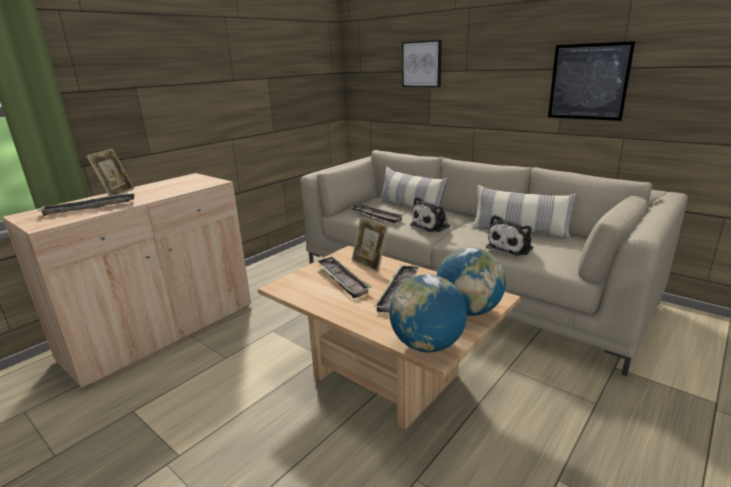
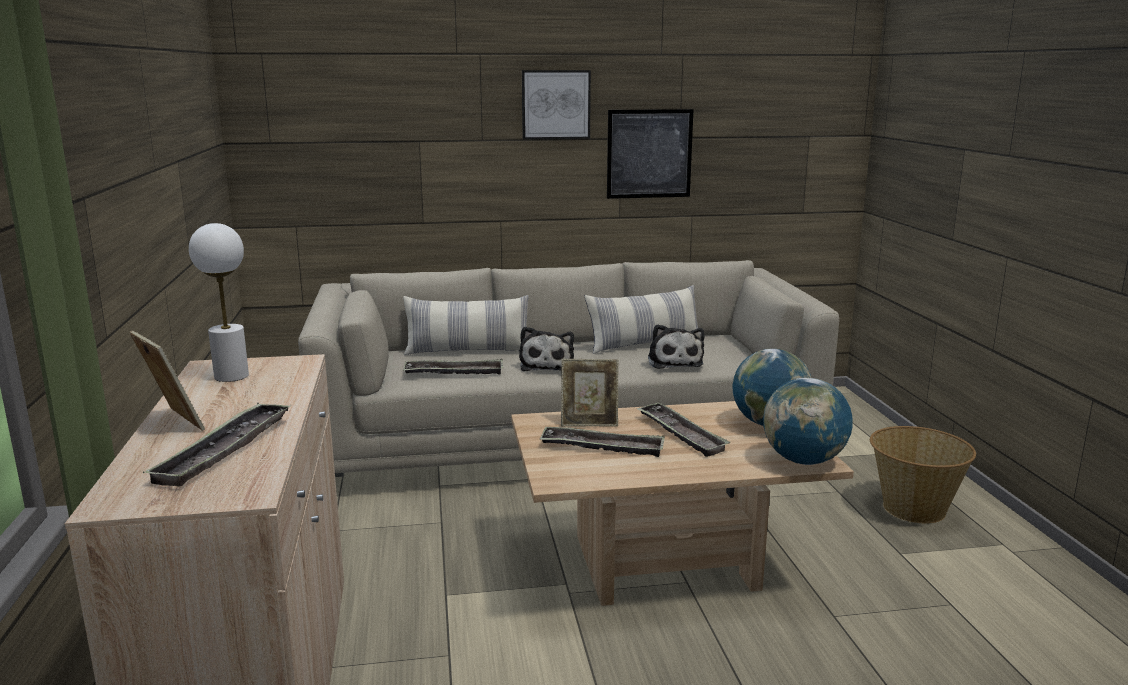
camera: 50 degrees left, 5 degrees down
(182, 182) = (232, 376): none -> white table lamp
(422, 64) = (405, 130): picture -> picture (555, 104)
(646, 456) = (913, 508): none -> basket

